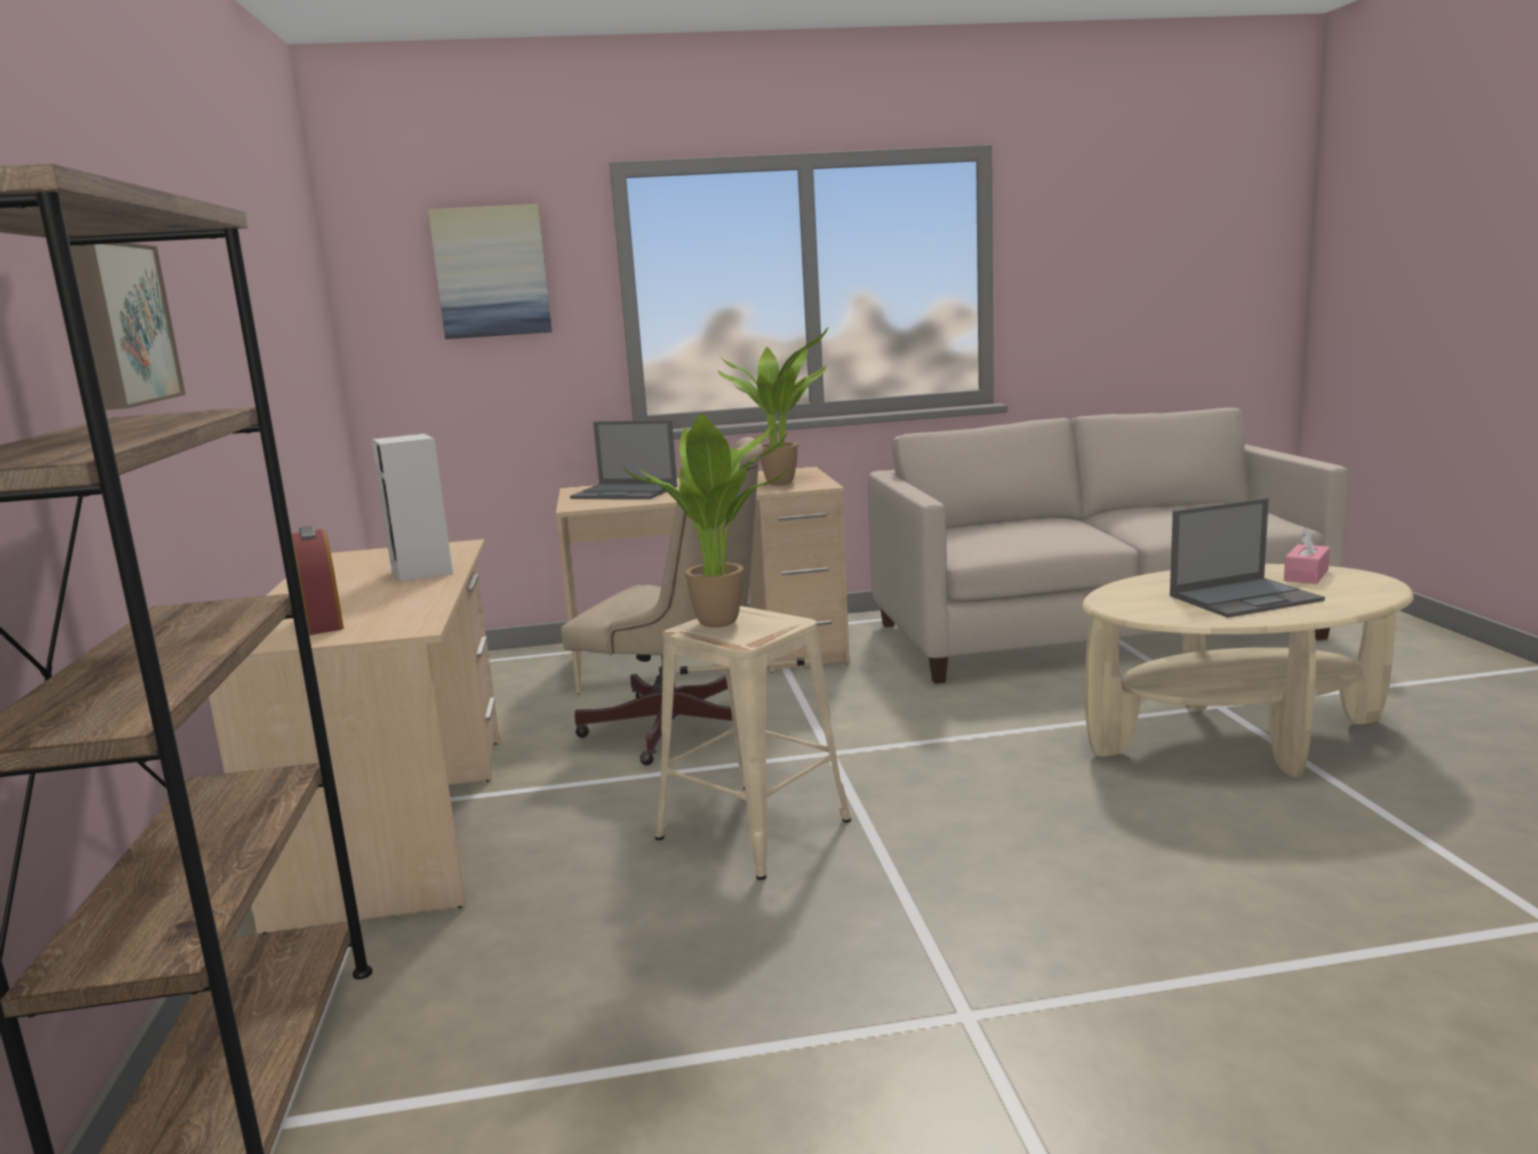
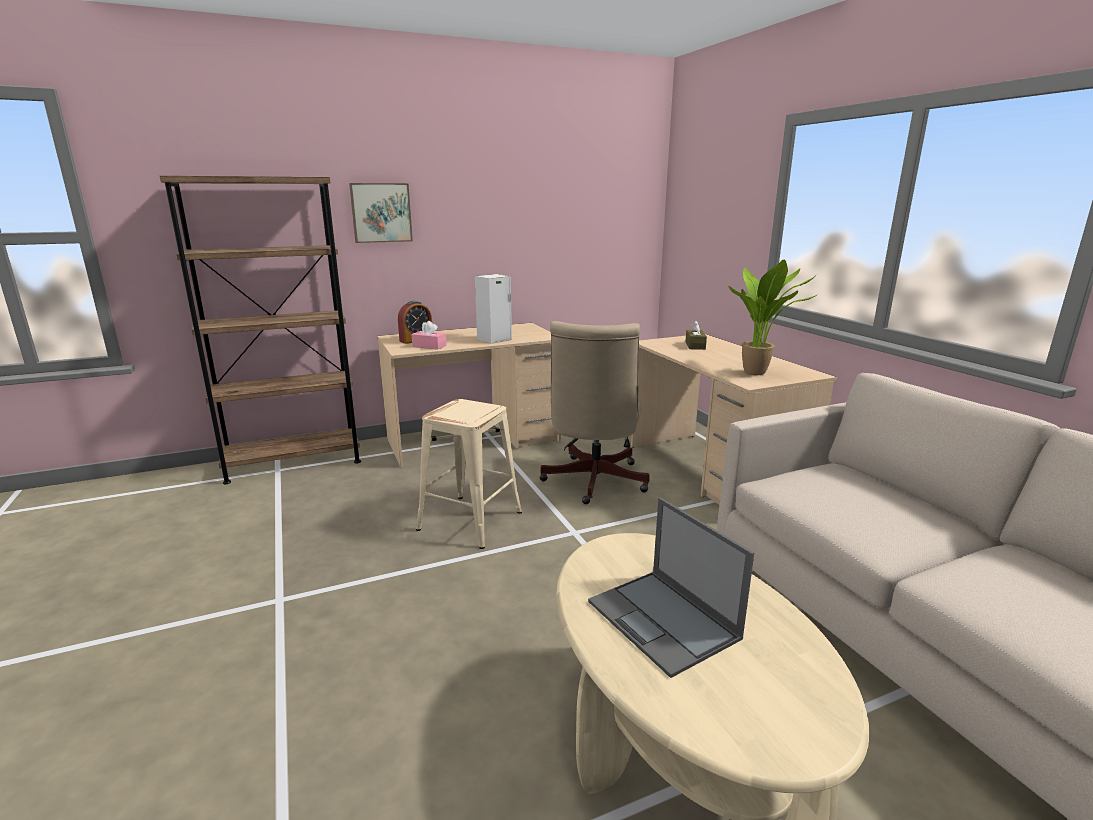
camera: 75 degrees right, 5 degrees up
(491, 272) = (720, 191): picture -> none
(626, 492) = (695, 345): laptop -> brown tissue box
(725, 623) = (471, 408): potted plant -> none
(1306, 575) = (789, 681): pink tissue box -> pink tissue box (429, 346)

